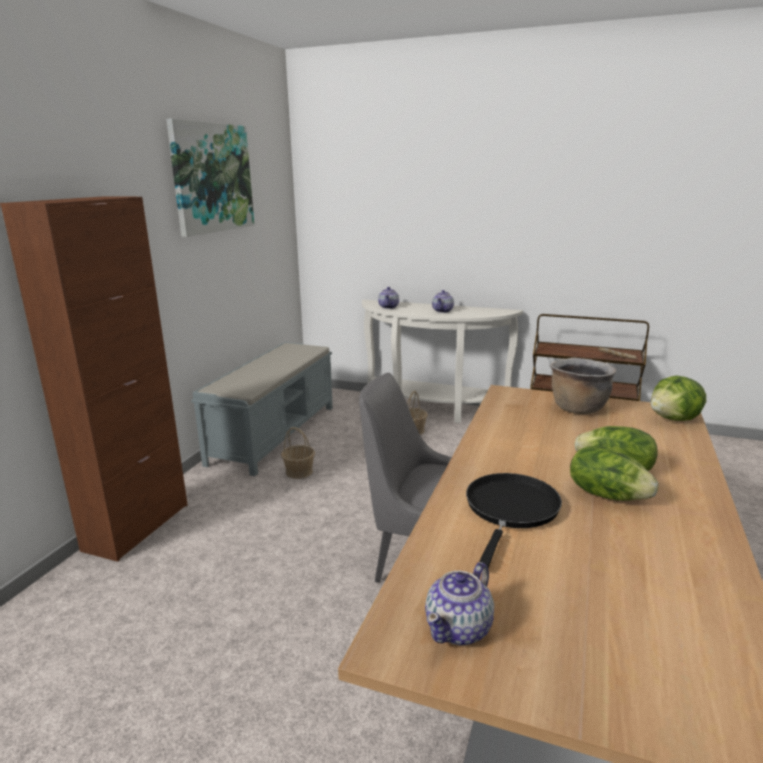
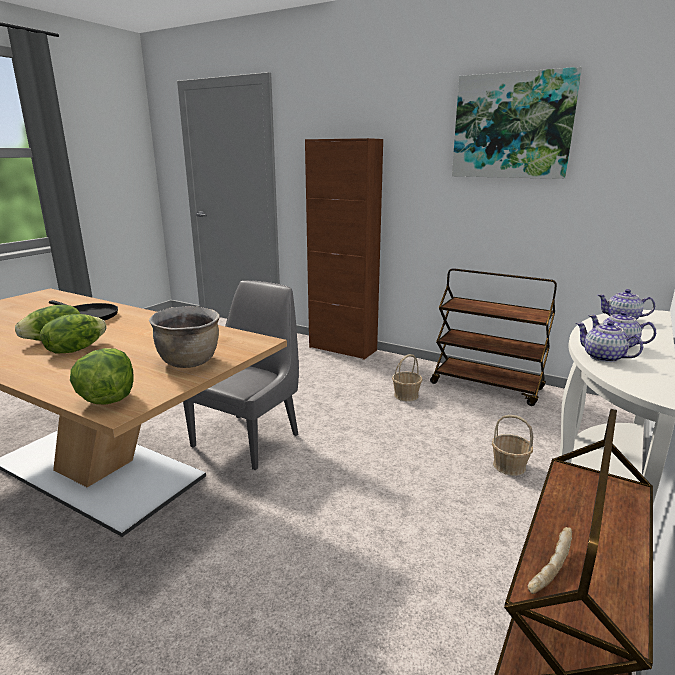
camera: 100 degrees right, 0 degrees up
(275, 433) = (487, 386): grey bench -> brown cart
(459, 628) = (33, 300): teapot -> teapot (603, 357)

